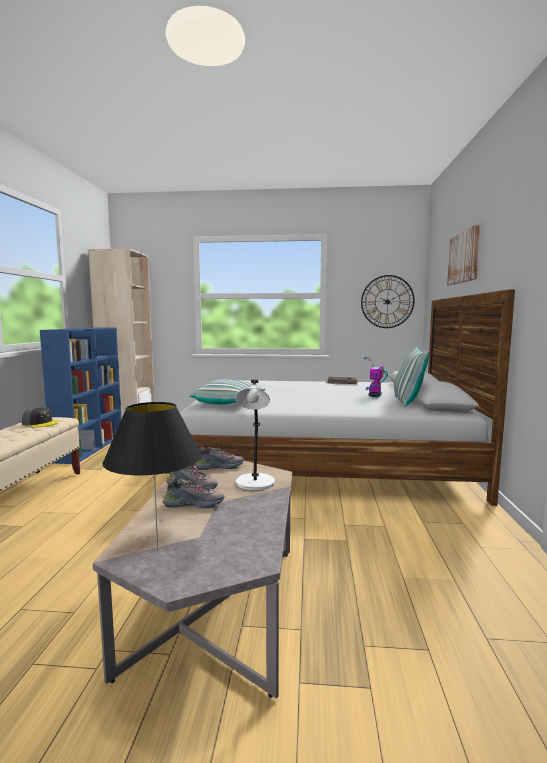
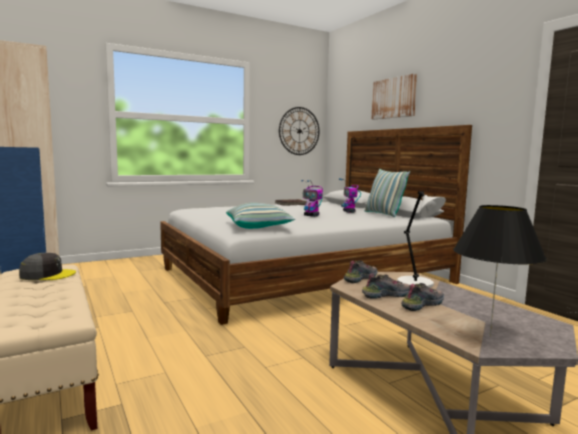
camera: 35 degrees left, 0 degrees up
(316, 396) = (311, 216): none -> toy robot

